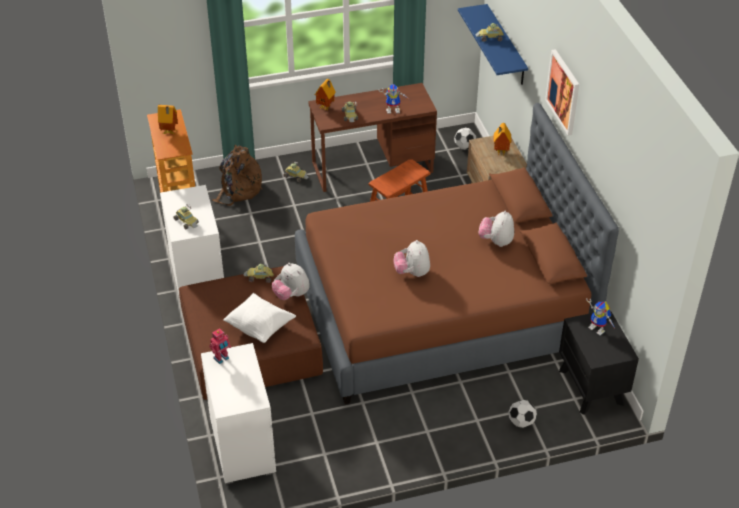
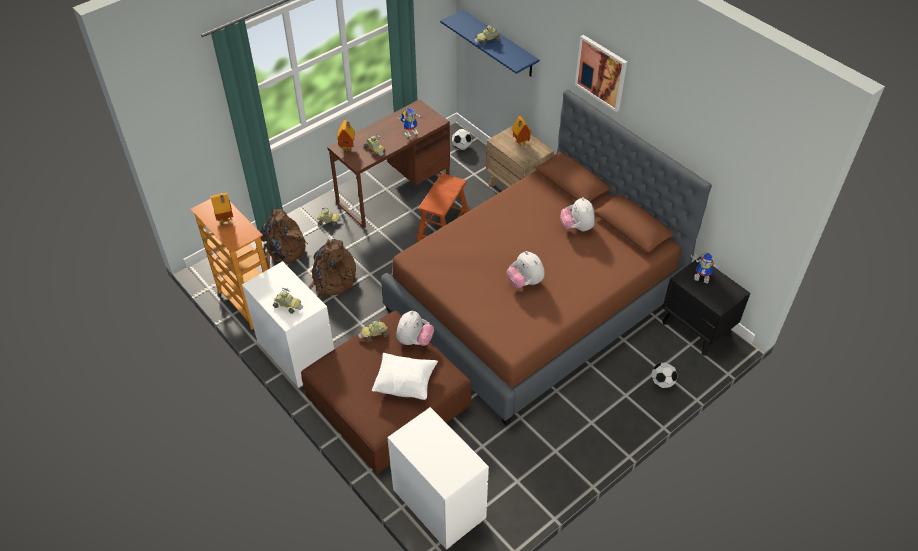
camera: 25 degrees left, 5 degrees up
(222, 358) = (411, 434): toy robot -> none
(265, 229) = (331, 281): none -> brown backpack
(291, 295) = (414, 340): plush toy -> plush toy turned 90 degrees counterclockwise

